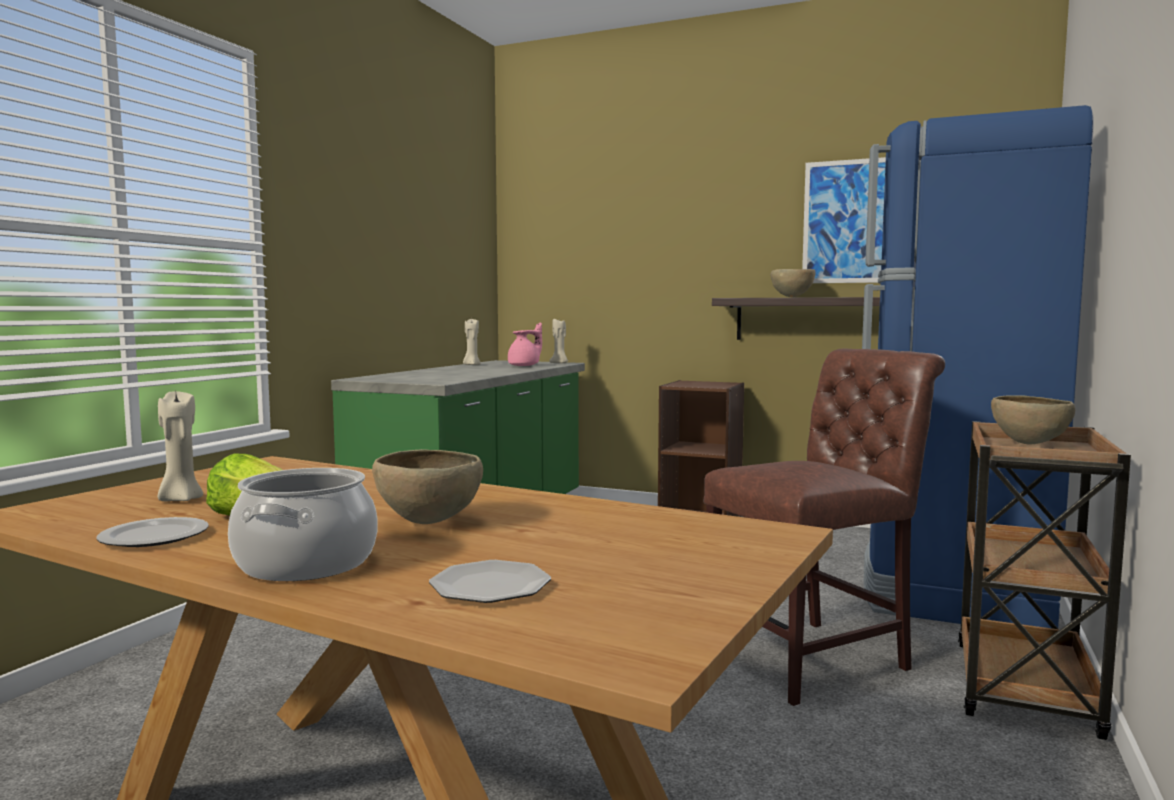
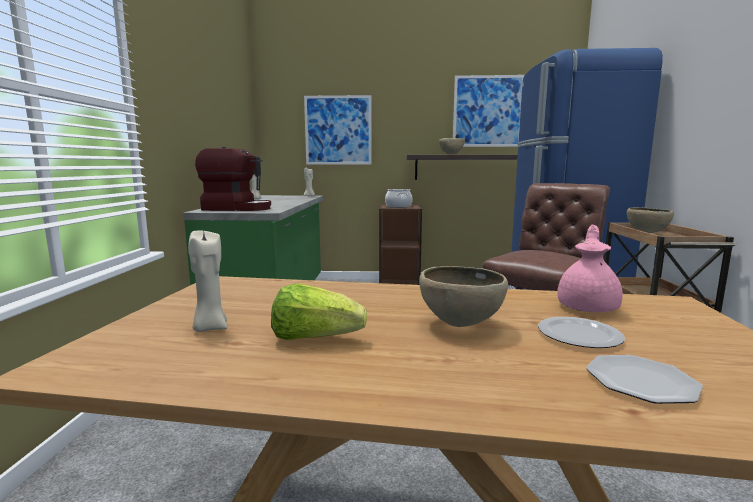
camera: 20 degrees left, 5 degrees up
(155, 537) = (263, 375): plate -> plate (580, 336)
(307, 563) = (460, 383): cooking pot -> cooking pot (398, 206)
(408, 377) = (237, 208): none -> coffee machine
(525, 365) = (292, 198): pink teapot -> pink teapot (588, 307)
(615, 259) = (338, 130): none -> picture

